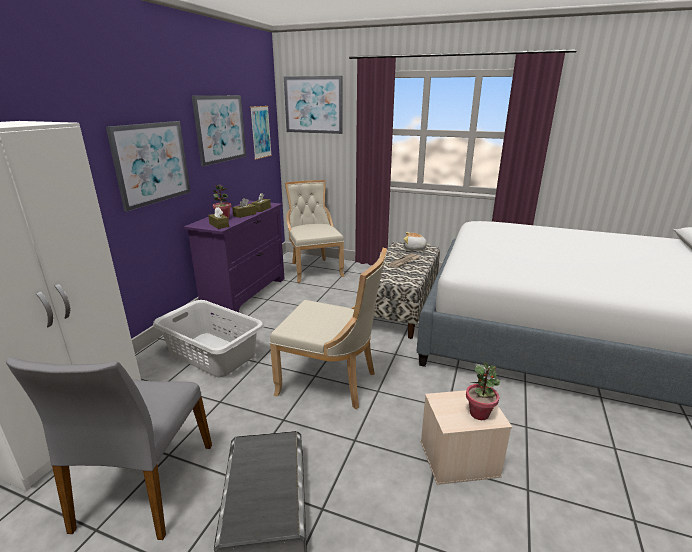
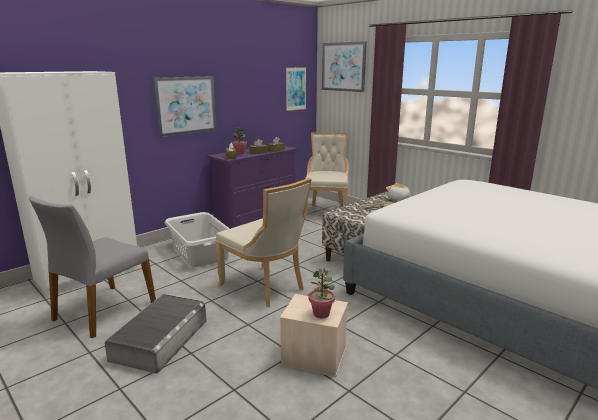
camera: 25 degrees right, 5 degrees down
(220, 129) = (252, 84): picture -> none

